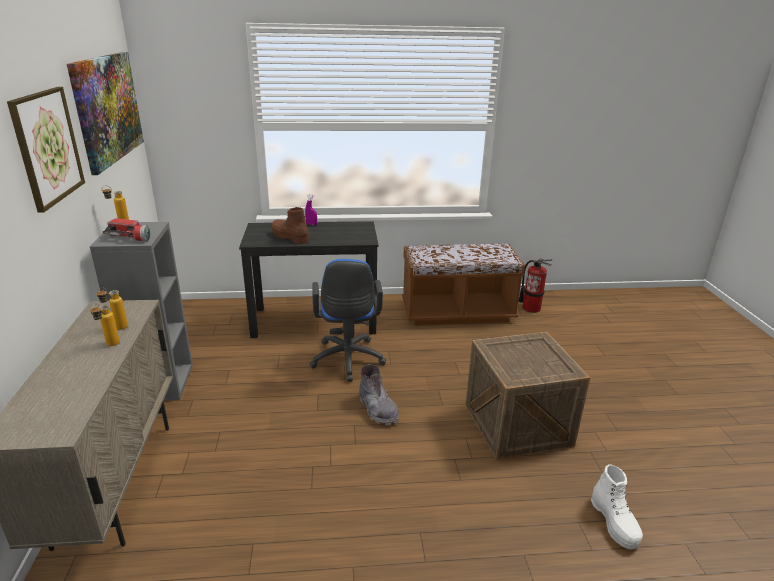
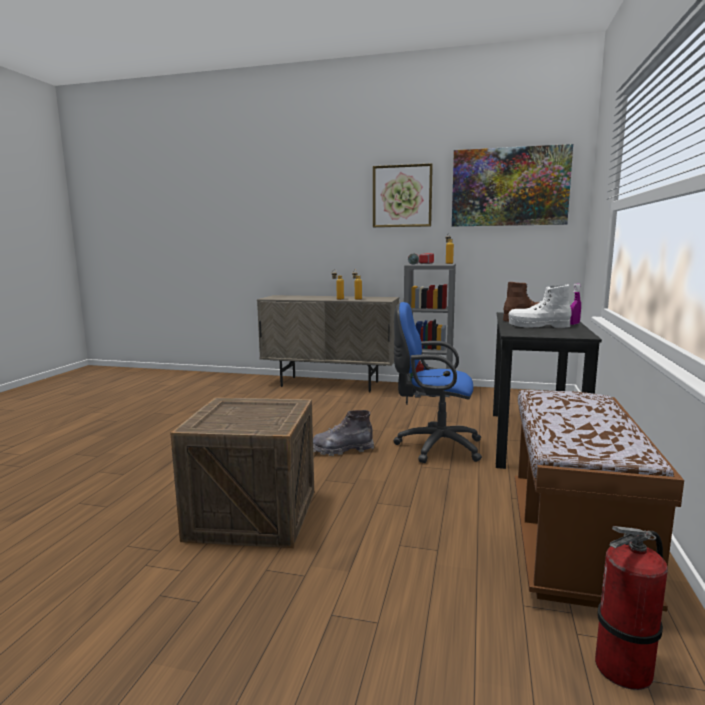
camera: 110 degrees right, 15 degrees down
(614, 522) = (76, 525): white boot -> white boot (538, 326)

